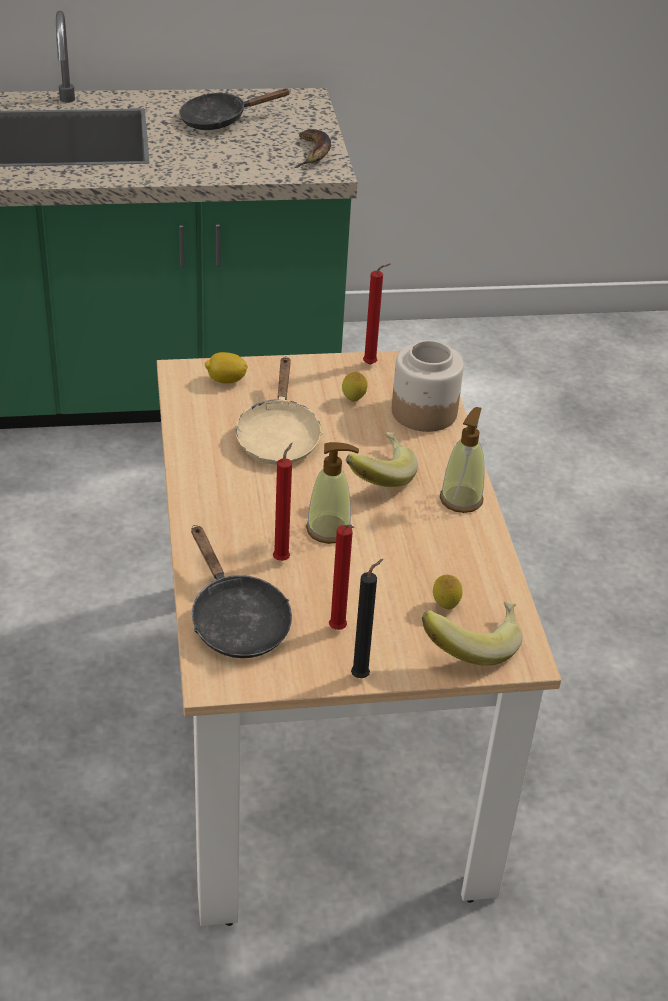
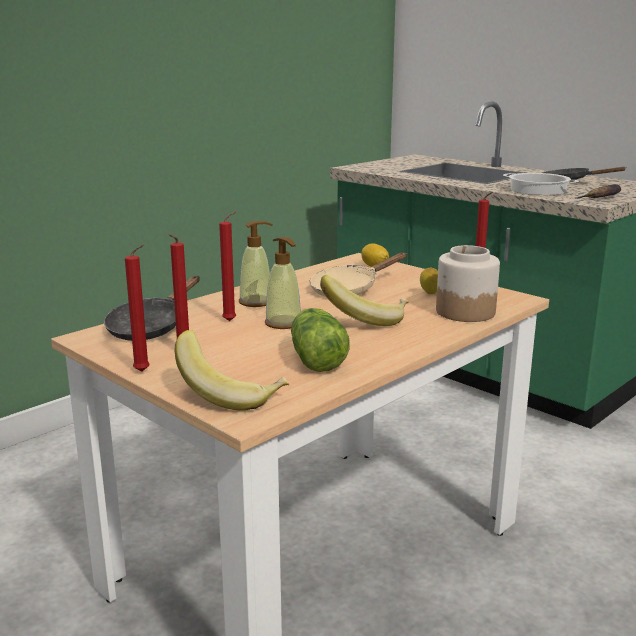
camera: 55 degrees right, 20 degrees down
(228, 160) = (537, 190): none -> cooking pot
(362, 675) = (144, 372): black candle -> red candle
(439, 556) = (316, 358): none -> lettuce
(445, 606) = (261, 375): lemon -> none
(461, 499) = (394, 347): soap dispenser -> soap dispenser (256, 302)

